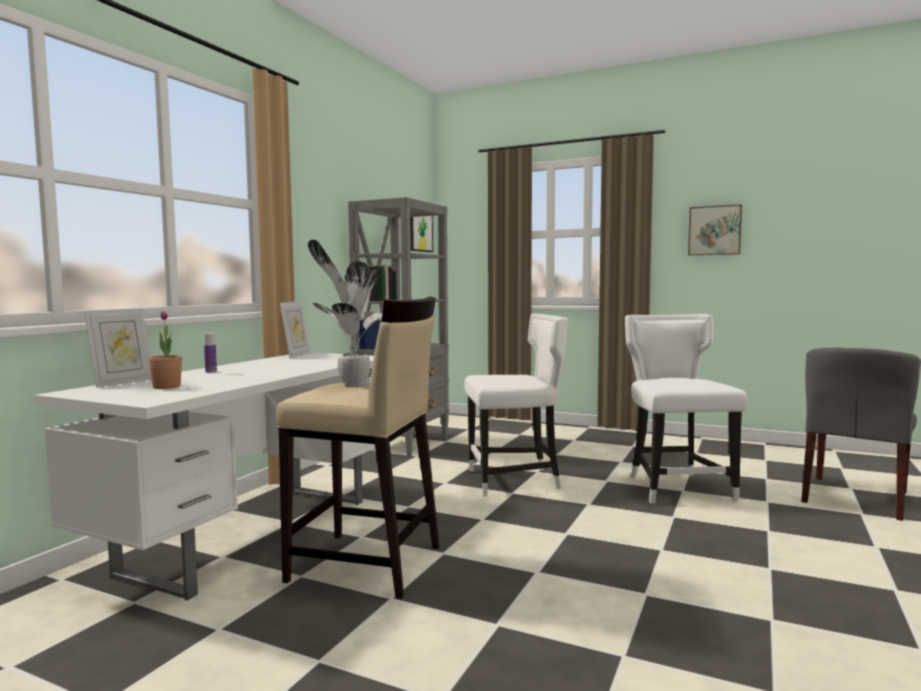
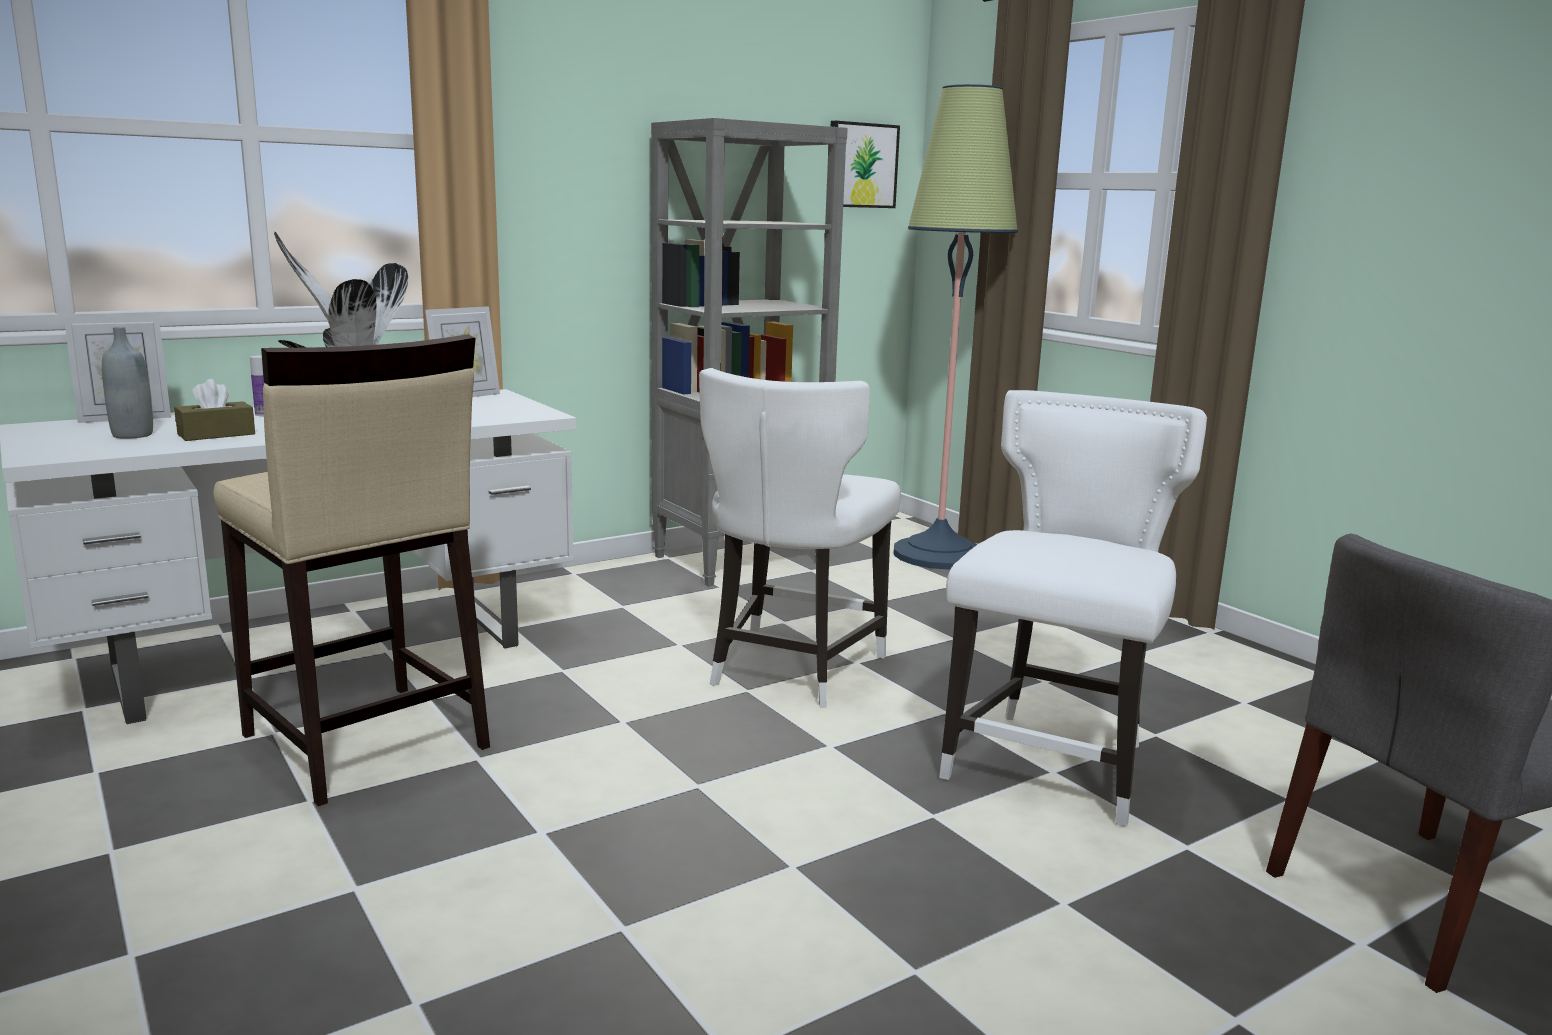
camera: 30 degrees right, 10 degrees up
(166, 387) = (132, 435): potted plant -> grey bottle
(223, 381) = (216, 434): none -> brown tissue box
(489, 425) = (938, 554): none -> floor lamp
(515, 481) = (791, 670): white chair -> white chair turned 90 degrees clockwise
(714, 230) = (1430, 192): picture -> none

